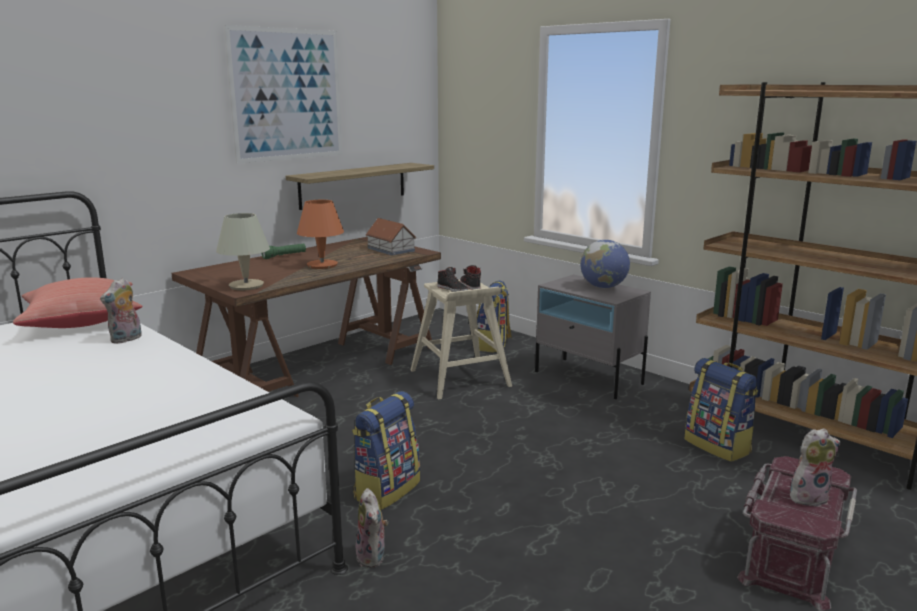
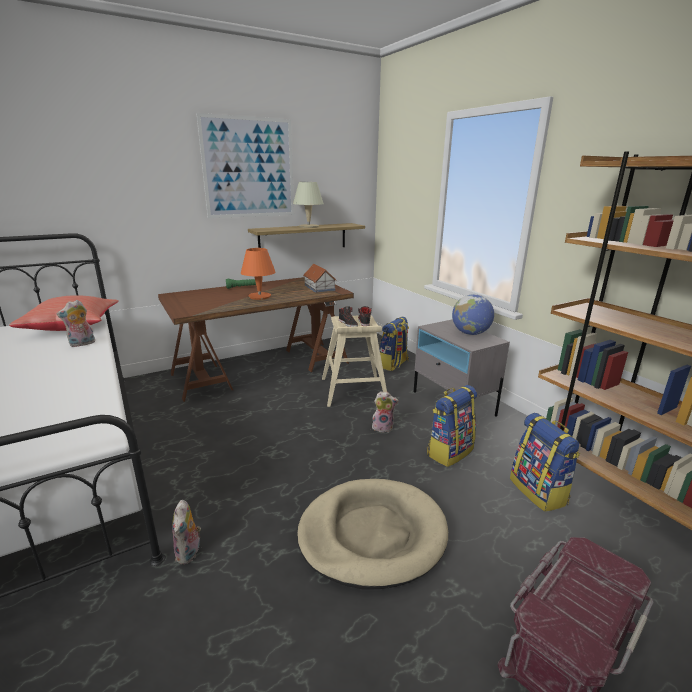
camera: 15 degrees right, 5 degrees up
(246, 286) = (192, 309): beige table lamp -> beige table lamp (309, 226)
(386, 489) = (241, 485): backpack -> backpack (449, 451)
(567, 508) = (372, 534): none -> beige dog bed
(808, 497) = (591, 601): plush toy -> plush toy (383, 427)

